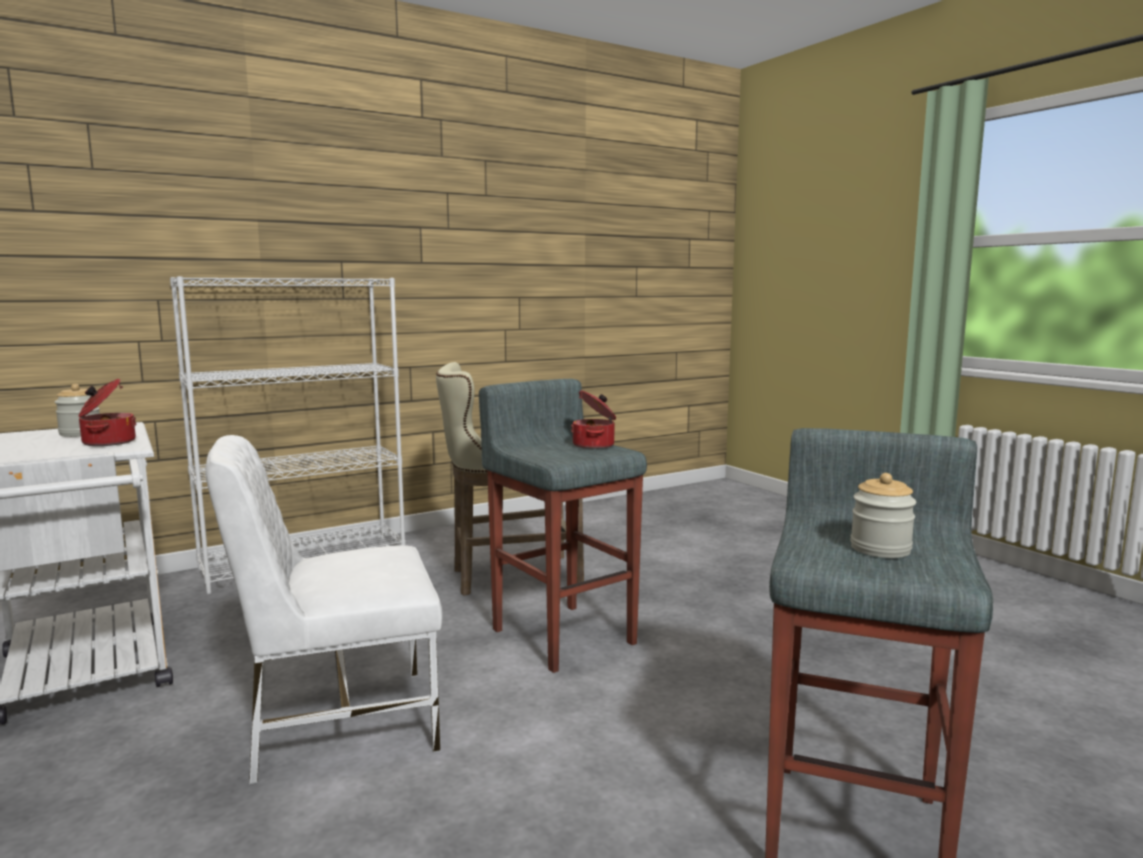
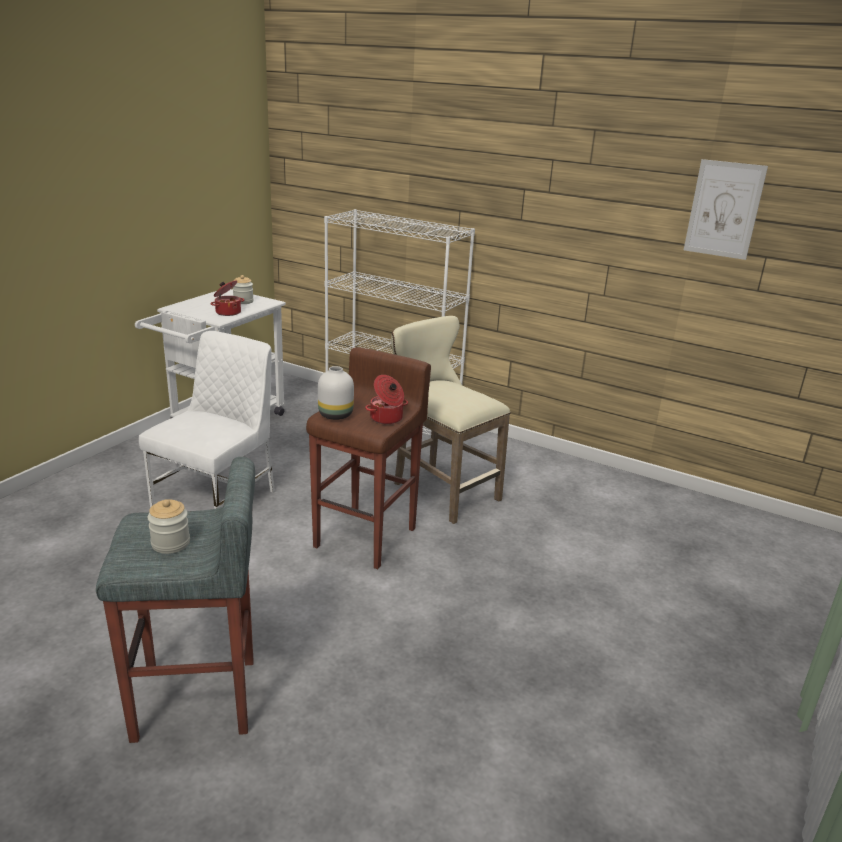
camera: 60 degrees right, 15 degrees up
(339, 724) = (218, 499): white chair -> white chair turned 75 degrees clockwise
(557, 458) = (335, 415): none -> white vase
(563, 635) = (367, 537): grey stool -> brown stool
(604, 229) = (724, 209): none -> picture

